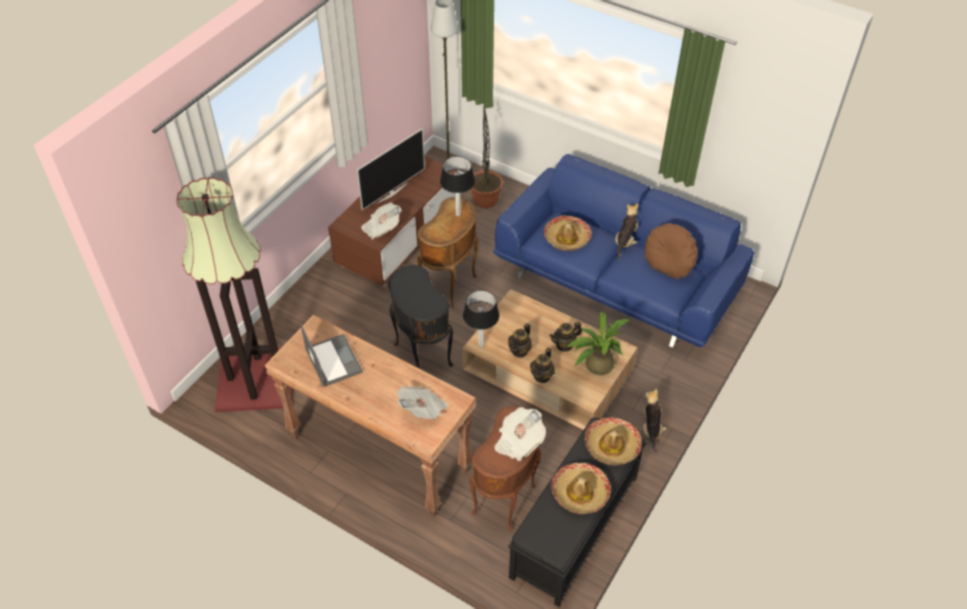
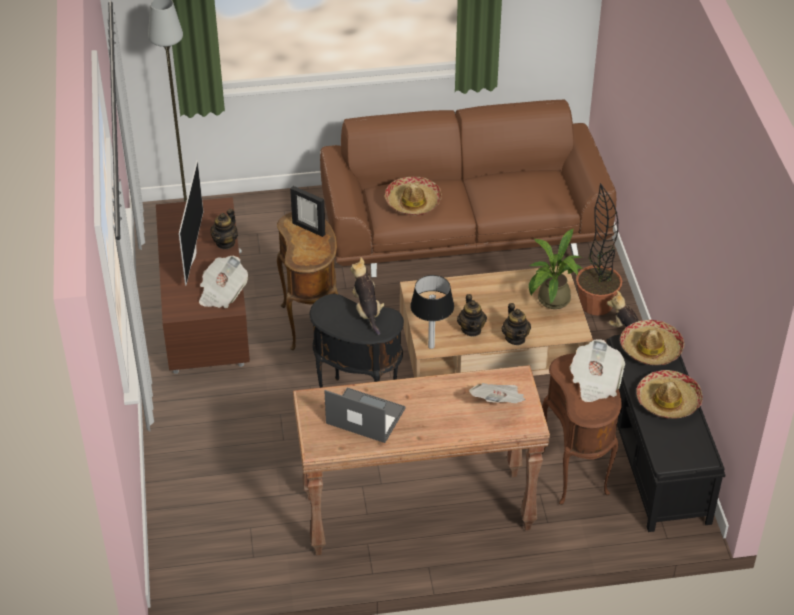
camera: 40 degrees left, 5 degrees down
(255, 378) = (212, 531): floor lamp -> none
(458, 214) = (309, 228): table lamp -> picture frame
(485, 200) = (251, 226): potted plant -> potted plant (596, 304)
(564, 345) = (505, 300): teapot -> teapot (225, 243)
(617, 281) = (464, 230): blue sofa -> brown sofa
(625, 241) = (465, 177): plush toy -> plush toy (367, 311)
(667, 267) = (529, 178): brown pillow -> none

